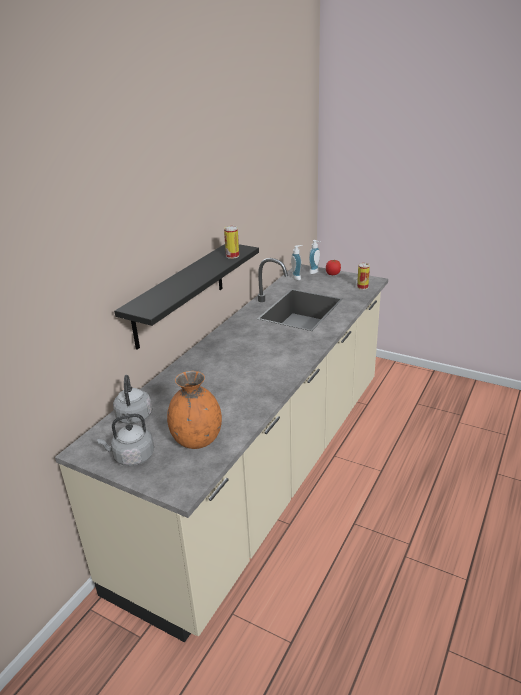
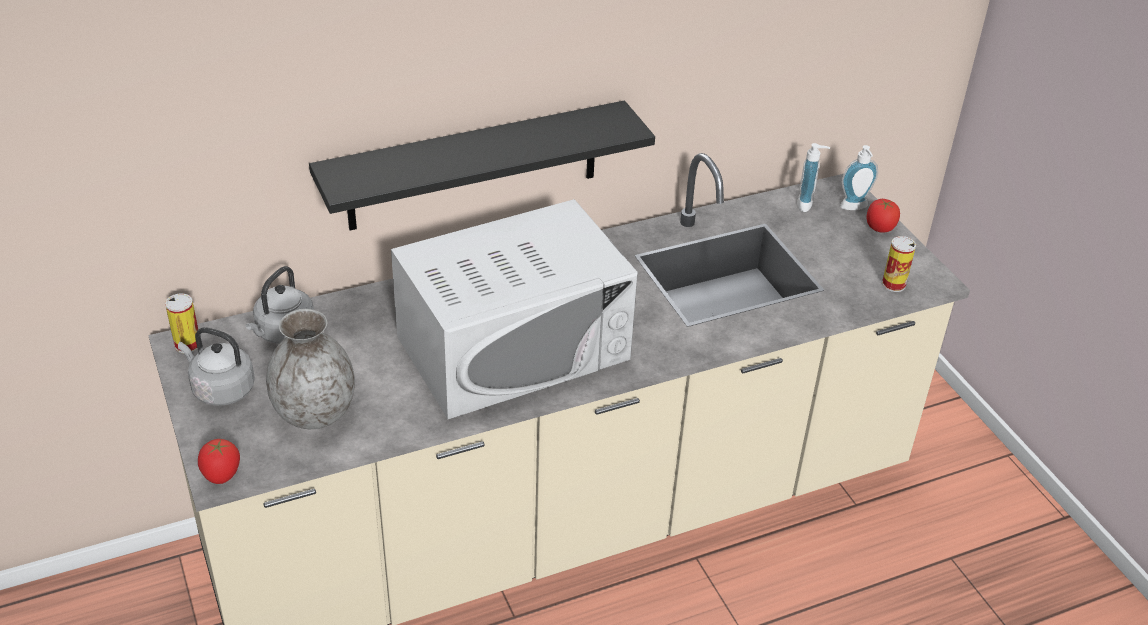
camera: 35 degrees right, 10 degrees up
(184, 491) = (221, 475): none -> tomato
(197, 440) = (315, 414): orange vase -> grey vase
(232, 256) = (590, 135): can -> can (187, 344)
(254, 370) = (514, 348): none -> white microwave

